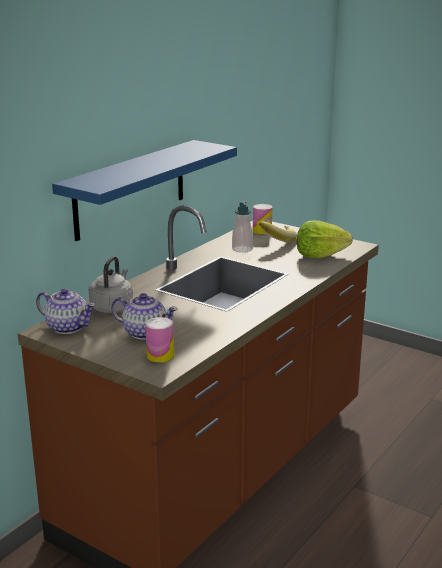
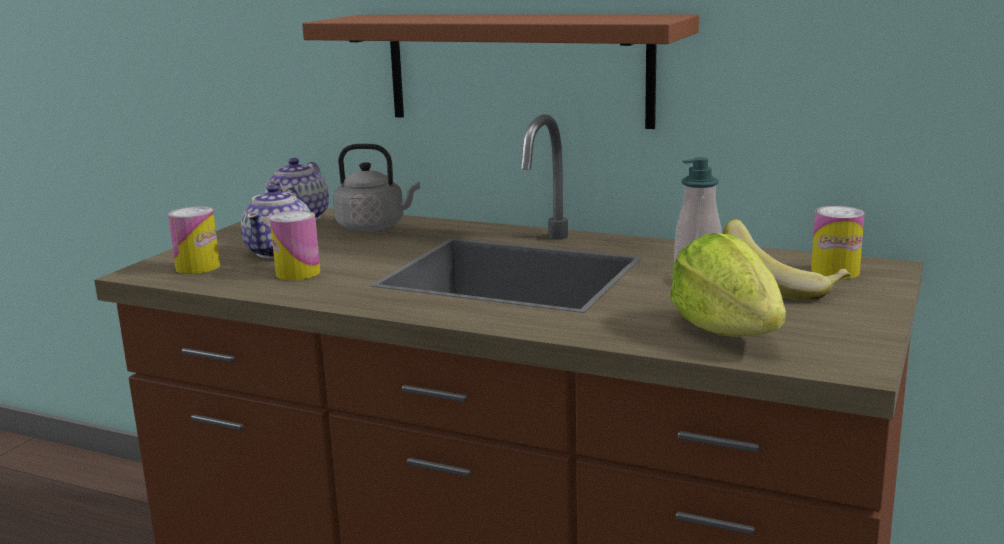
camera: 80 degrees right, 5 degrees down
(130, 189) = (517, 69): blue shelf -> brown shelf
(193, 328) = (298, 273): none -> can

